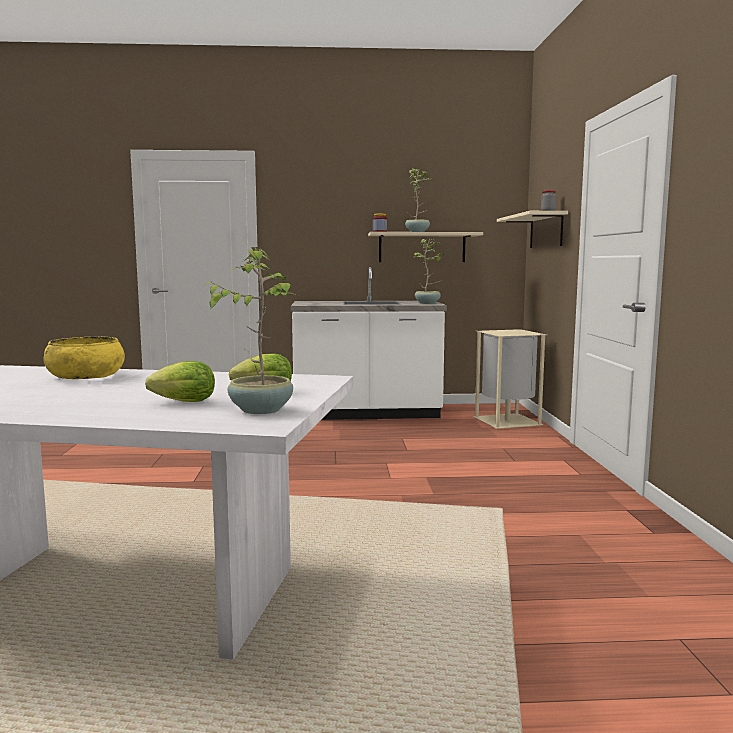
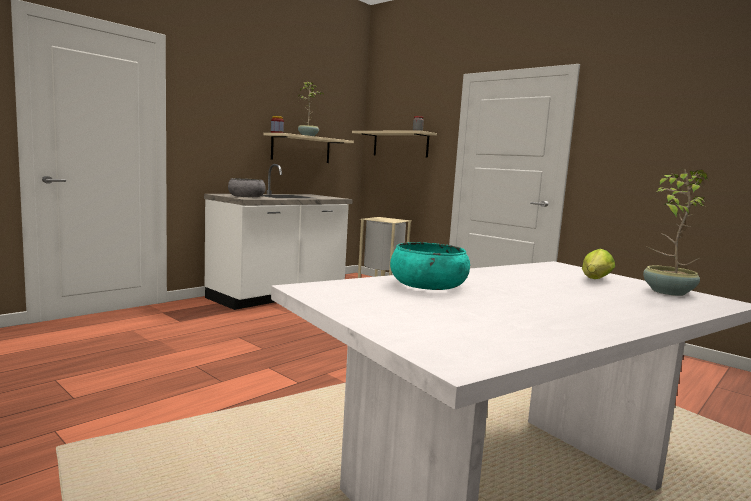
camera: 45 degrees left, 0 degrees up
(86, 376) = (428, 285): yellow bowl -> turquoise bowl
(180, 402) = (614, 295): lettuce -> none
(315, 303) = (246, 197): none -> grey bowl
(428, 303) = (330, 197): potted plant -> none

